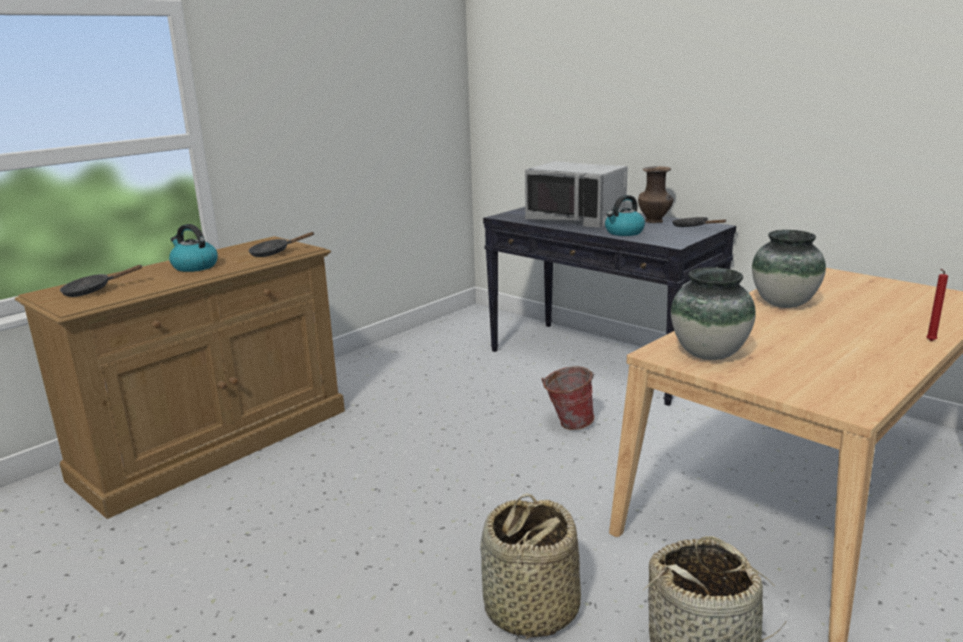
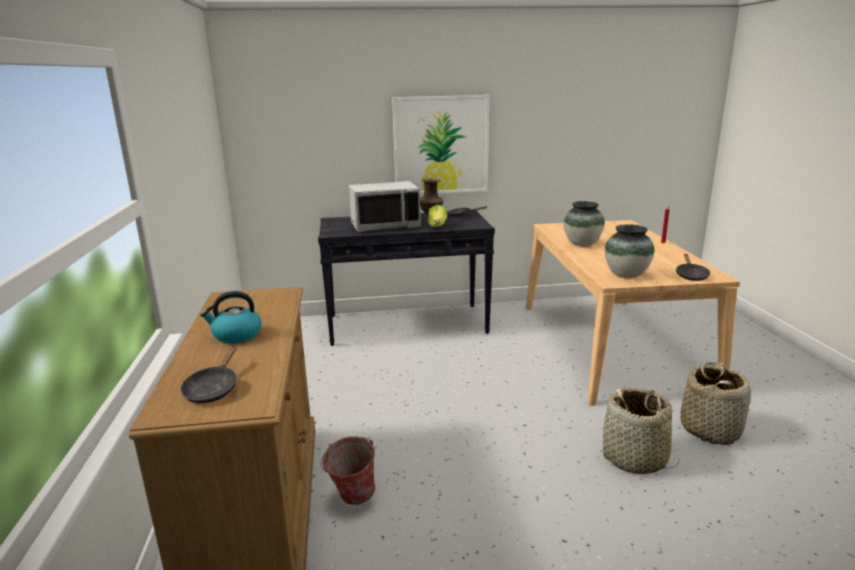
camera: 50 degrees left, 0 degrees up
(274, 253) = (268, 302): black frying pan -> black frying pan (691, 275)
(568, 424) = (465, 366): bucket -> bucket (351, 498)
(624, 232) = (437, 226): kettle -> lettuce
(696, 121) = (441, 145): none -> picture

